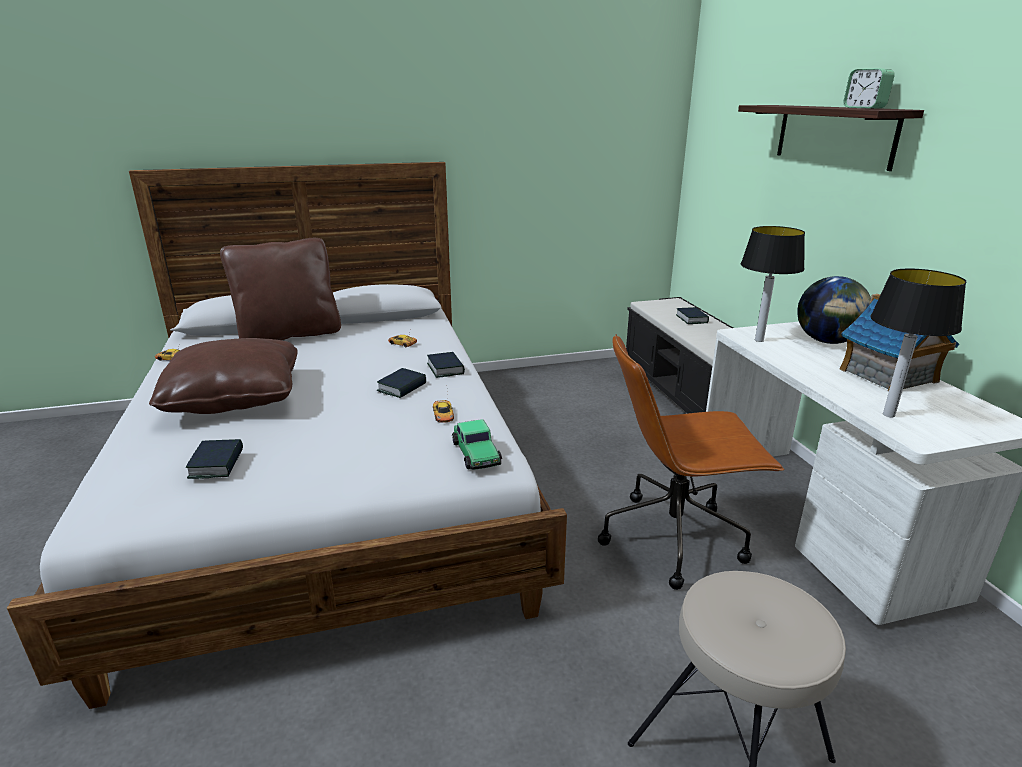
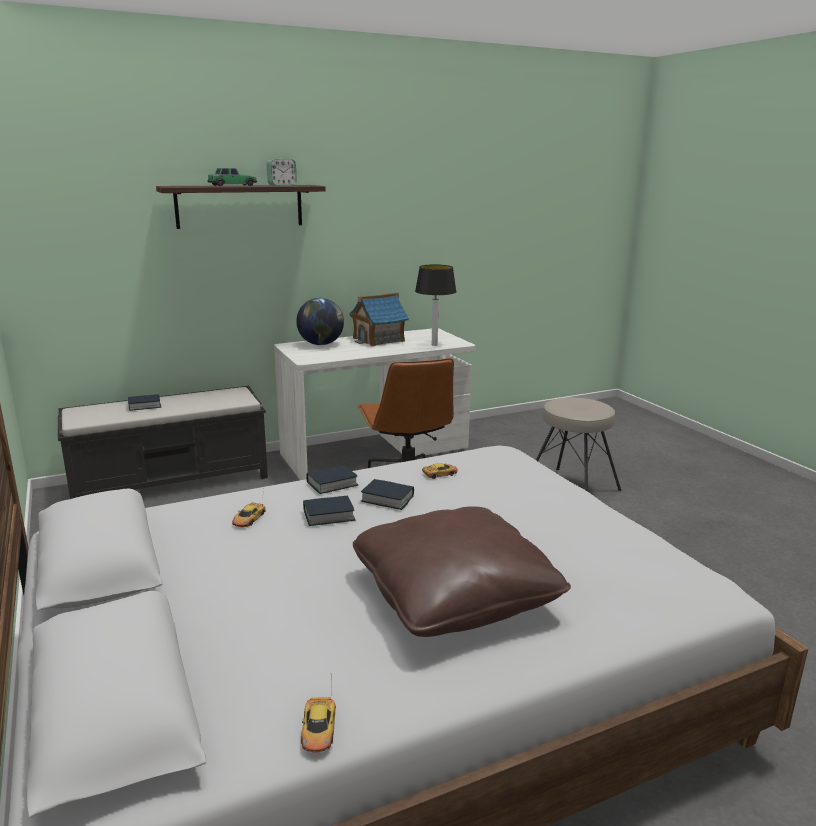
camera: 100 degrees left, 5 degrees down
(217, 464) = (601, 550): book -> book (328, 515)
(290, 335) = (197, 622): brown pillow -> none
(476, 453) = (497, 456): toy car -> toy car (233, 185)
(759, 340) = (322, 357): table lamp -> none

